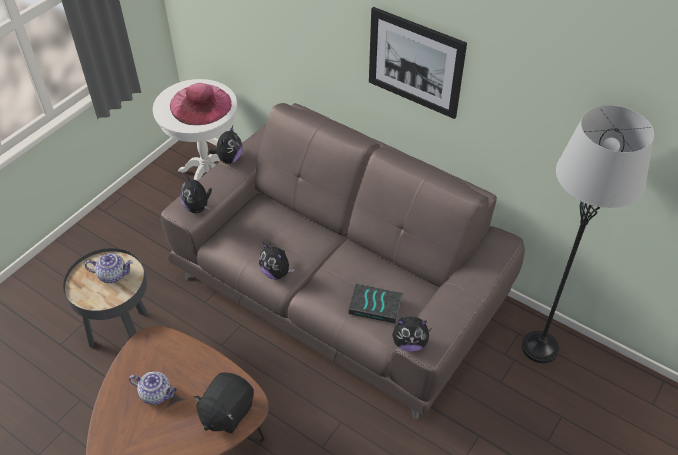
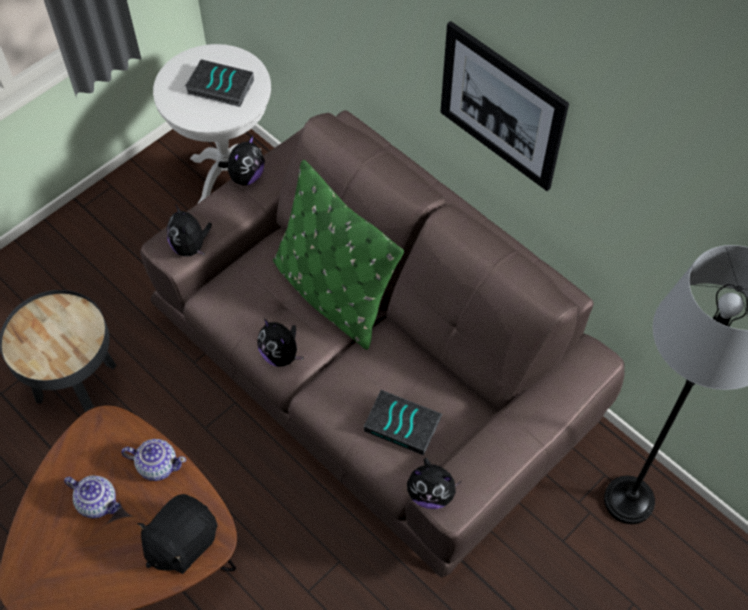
camera: 10 degrees right, 10 degrees up
(112, 275) = (65, 329): teapot -> teapot (157, 465)
(200, 104) = (219, 87): pink hat -> book
(306, 229) = (333, 294): none -> green pillow

